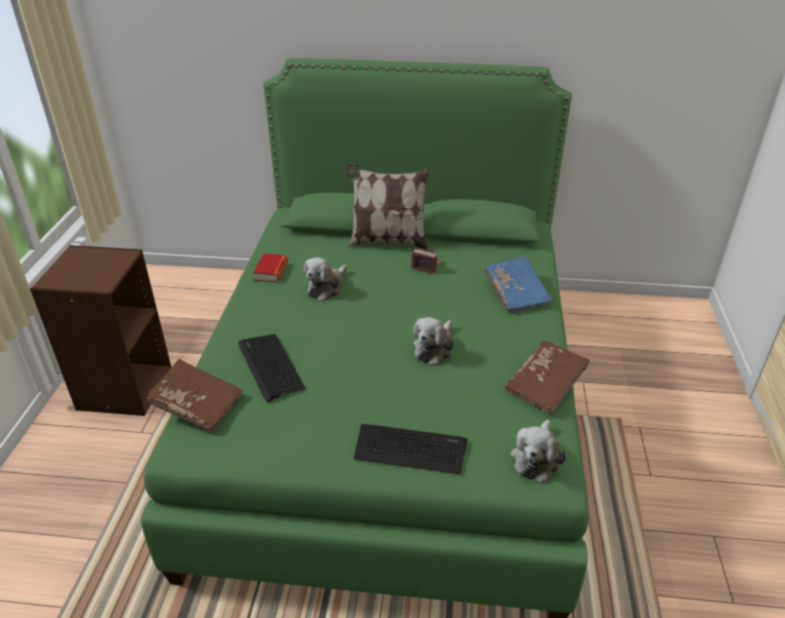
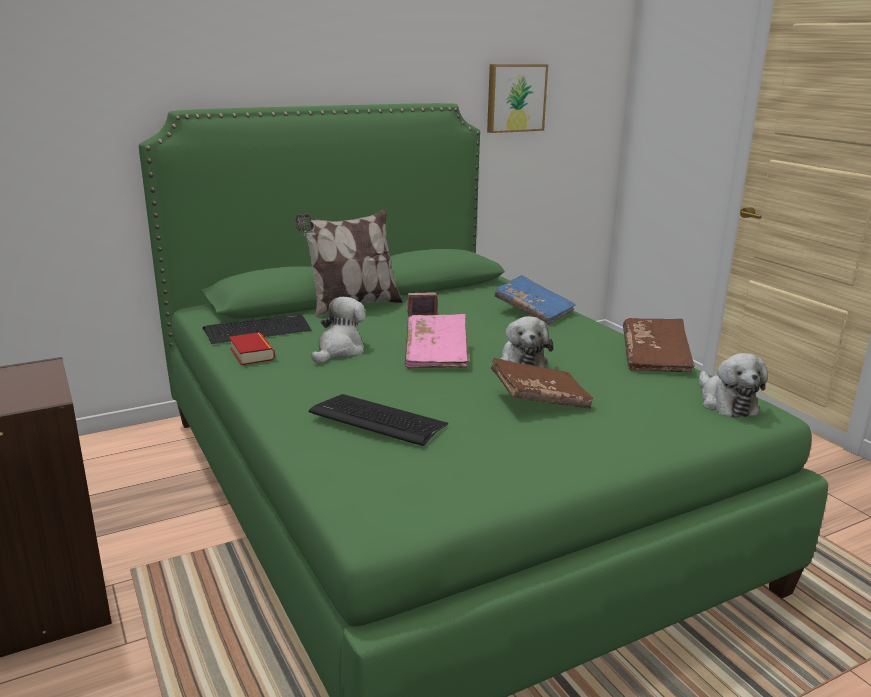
camera: 35 degrees left, 15 degrees down
(197, 405) = (337, 478): brown book -> brown book (539, 399)
(326, 287) = (339, 350): plush toy -> plush toy turned 150 degrees counterclockwise
(382, 317) = (437, 355): none -> pink book
(410, 449) = (620, 433): keyboard -> keyboard (258, 330)
(628, 62) = (515, 98): none -> picture

